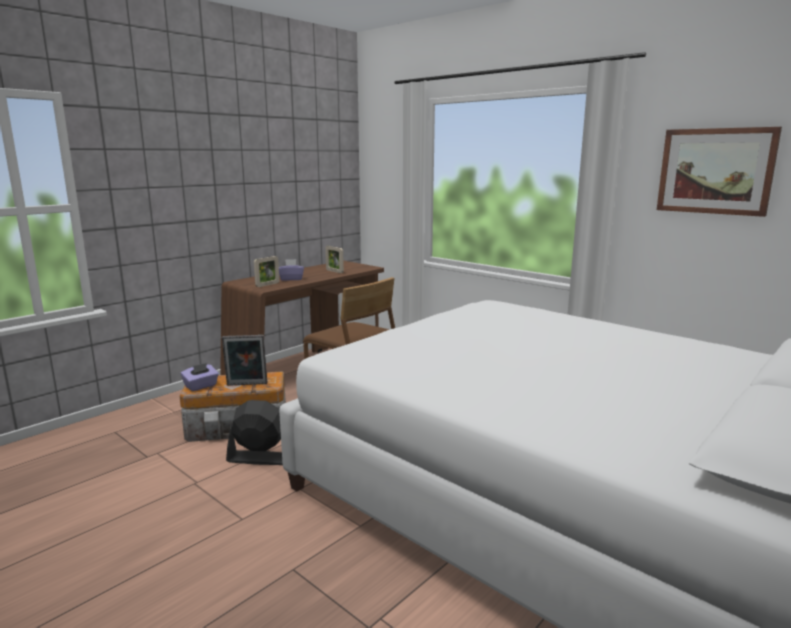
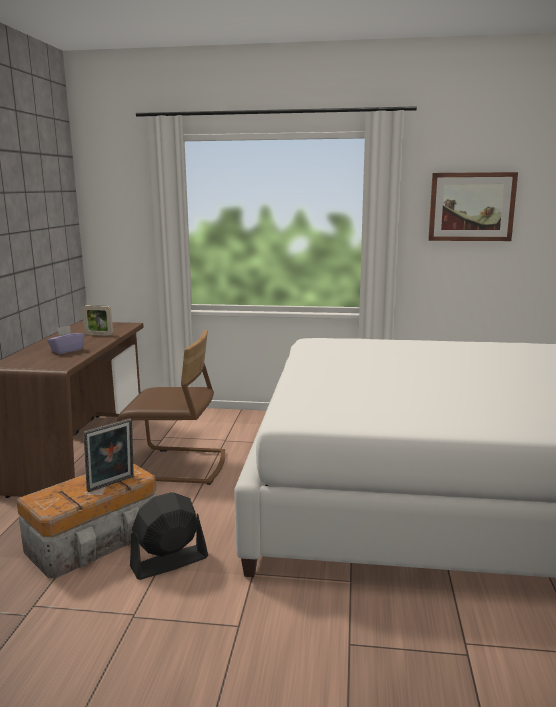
camera: 35 degrees left, 0 degrees up
(201, 386) = (57, 502): purple tissue box -> none
(267, 284) = (53, 361): picture frame -> none

